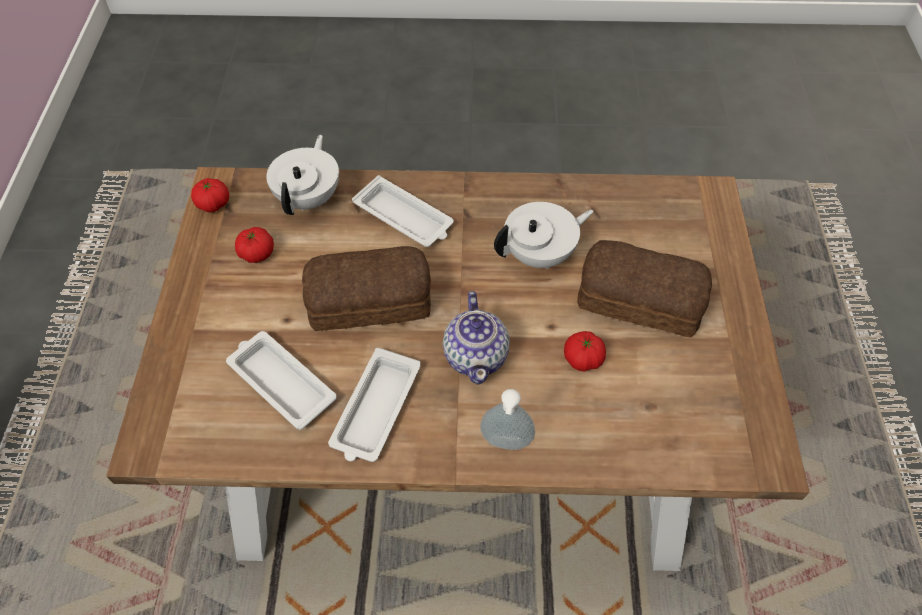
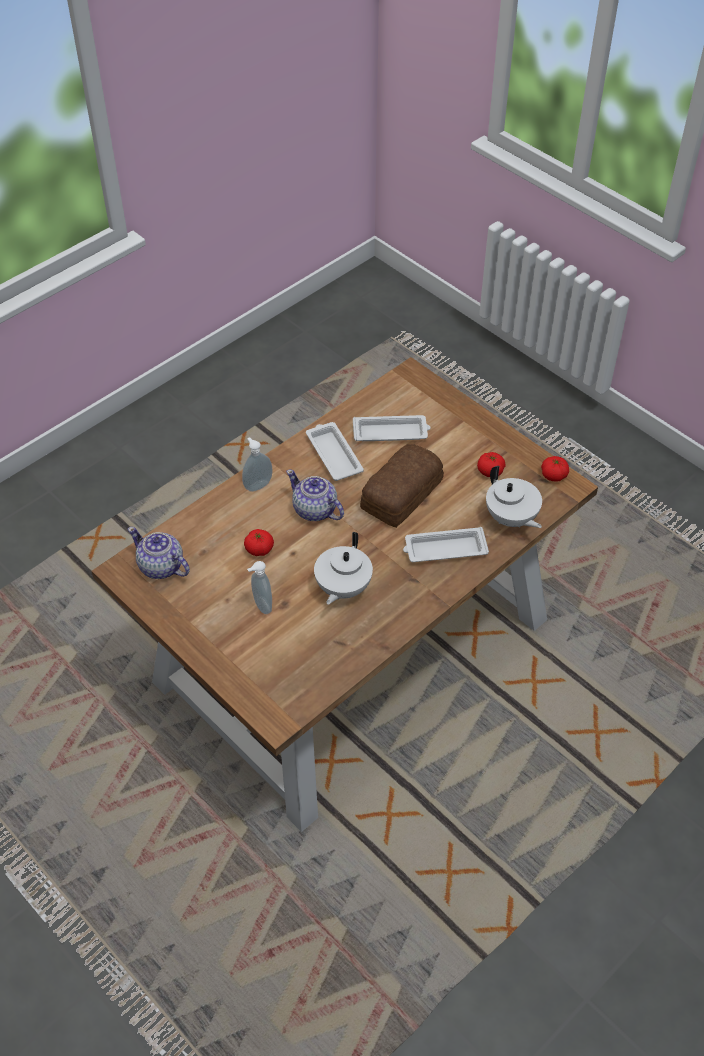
camera: 135 degrees right, 5 degrees down
(638, 297) = (261, 606): bread -> soap dispenser
(715, 425) = (161, 567): none -> teapot

